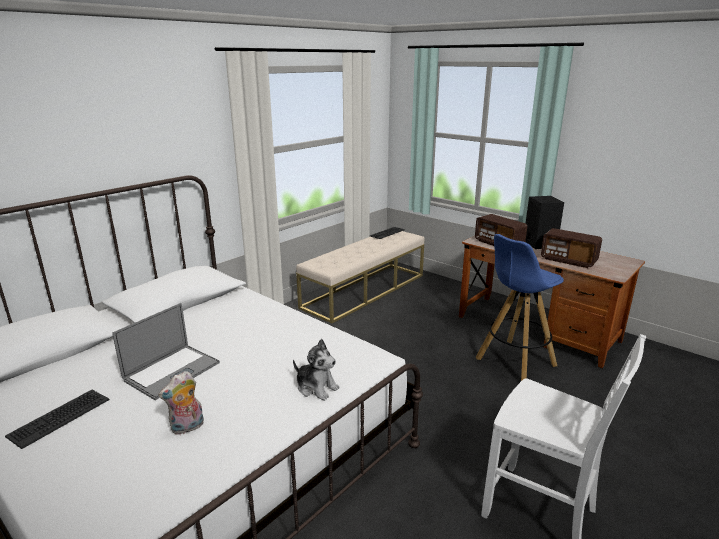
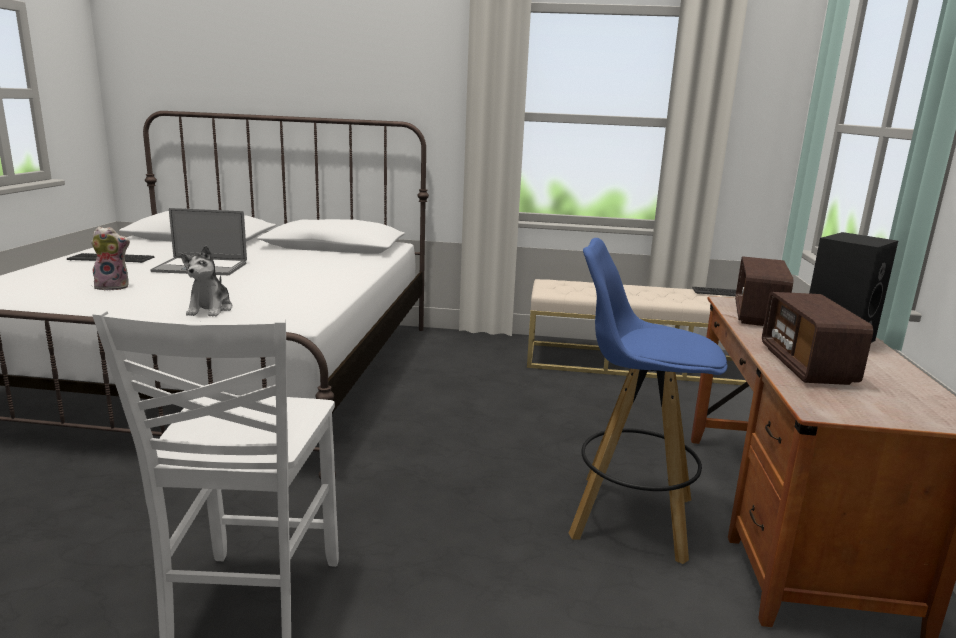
camera: 55 degrees right, 5 degrees down
(187, 428) = (113, 287): plush toy -> plush toy turned 150 degrees clockwise

